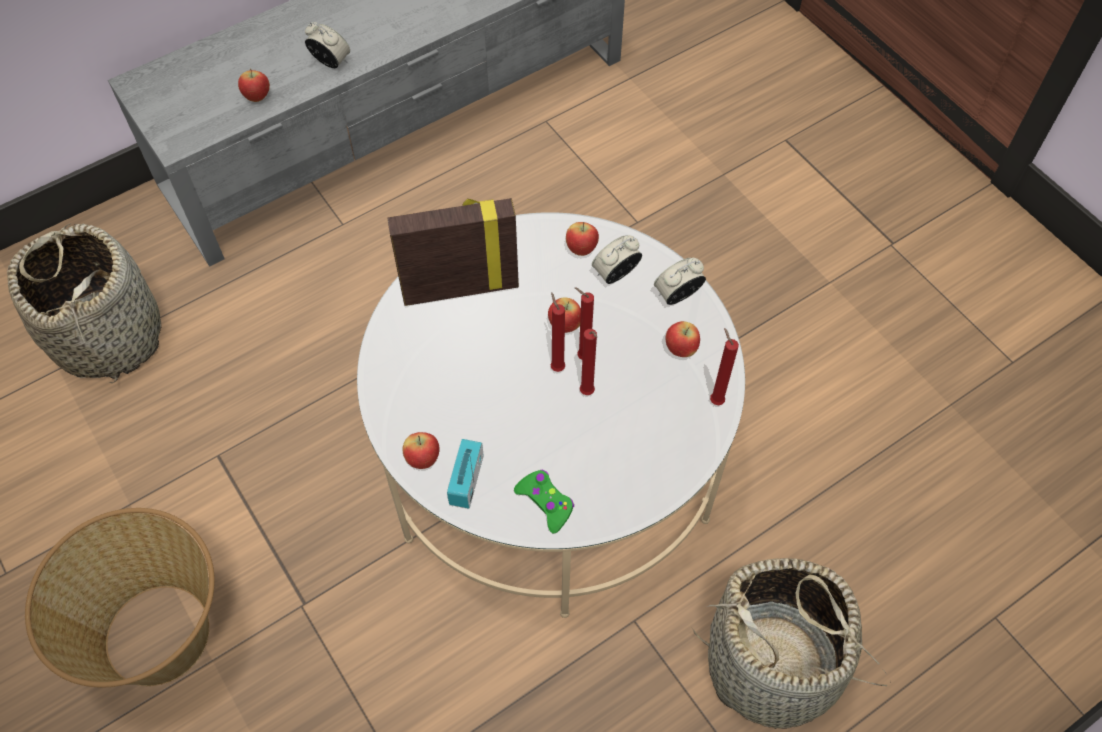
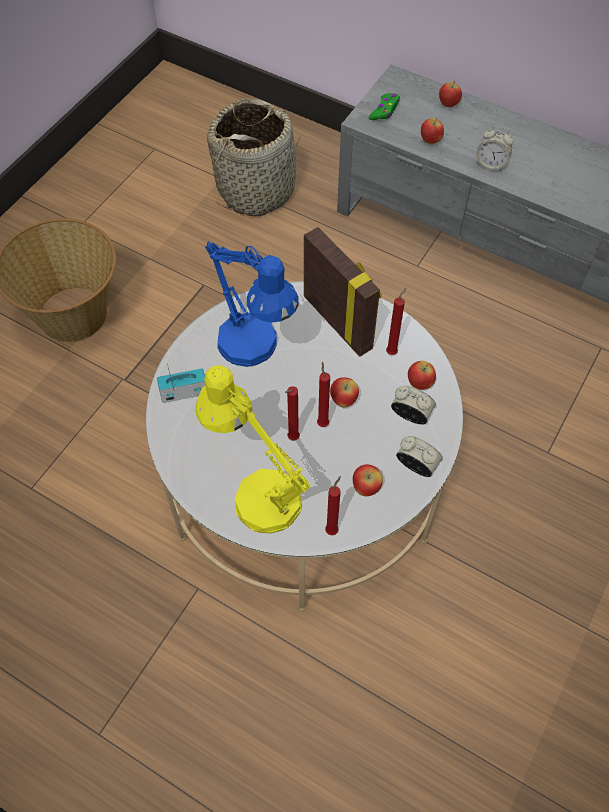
camera: 65 degrees right, 0 degrees up
(331, 62) = (491, 164): alarm clock -> alarm clock turned 105 degrees clockwise
(423, 459) = (188, 360): apple -> apple (448, 104)
(450, 384) = (255, 350): none -> blue table lamp
(545, 502) = (189, 447): green game controller -> green game controller (384, 111)
(556, 366) = (305, 409): red candle -> red candle (392, 351)
(638, 453) = (257, 492): none -> yellow table lamp
(773, 665) = (204, 706): basket -> none

